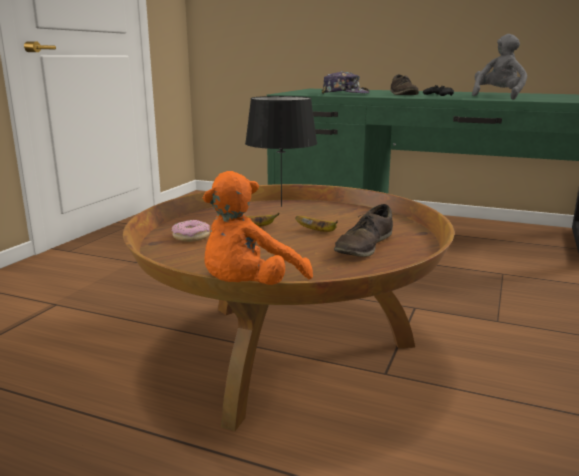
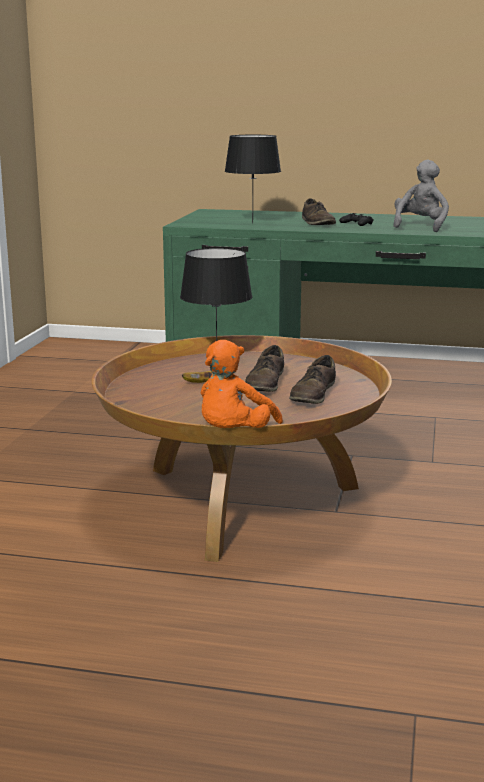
camera: 10 degrees left, 0 degrees up
(191, 237) = (150, 395): donut -> none
(318, 231) = (265, 383): banana -> brown shoe
(345, 93) = (252, 223): cap -> black table lamp

